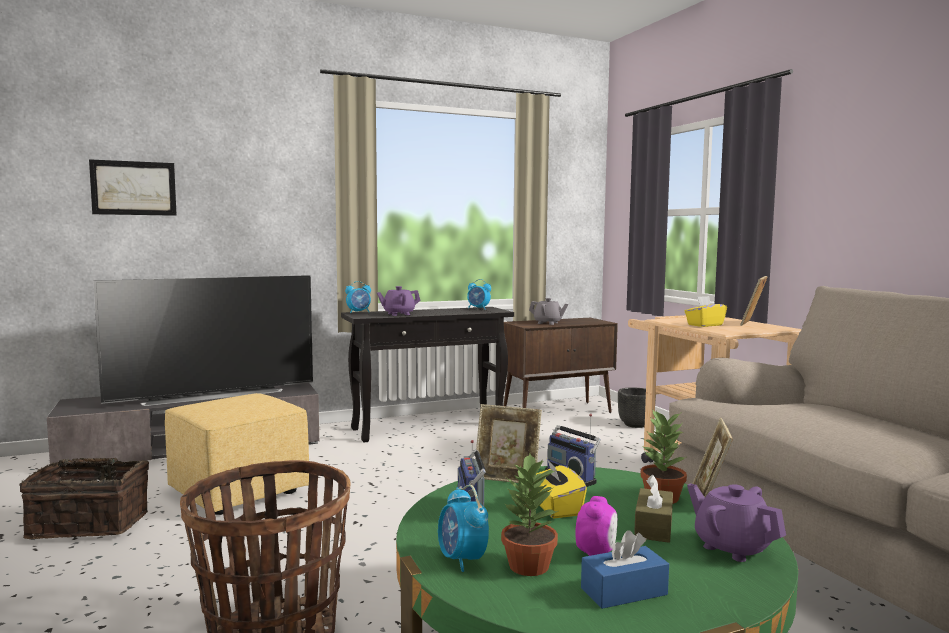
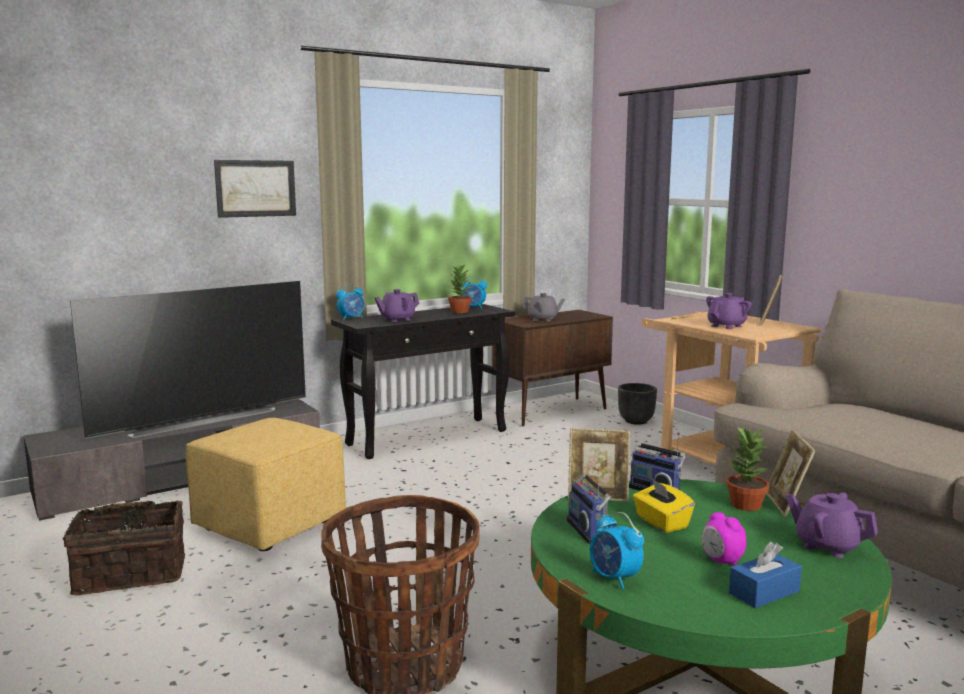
camera: 10 degrees left, 5 degrees up
(134, 188) = (94, 188): picture -> picture (256, 188)
(528, 566) = (674, 578): potted plant -> potted plant (459, 311)
(596, 553) = (721, 561): alarm clock -> alarm clock turned 135 degrees clockwise
(653, 527) = (754, 533): brown tissue box -> none
(704, 325) = (727, 326): yellow tissue box -> purple teapot

